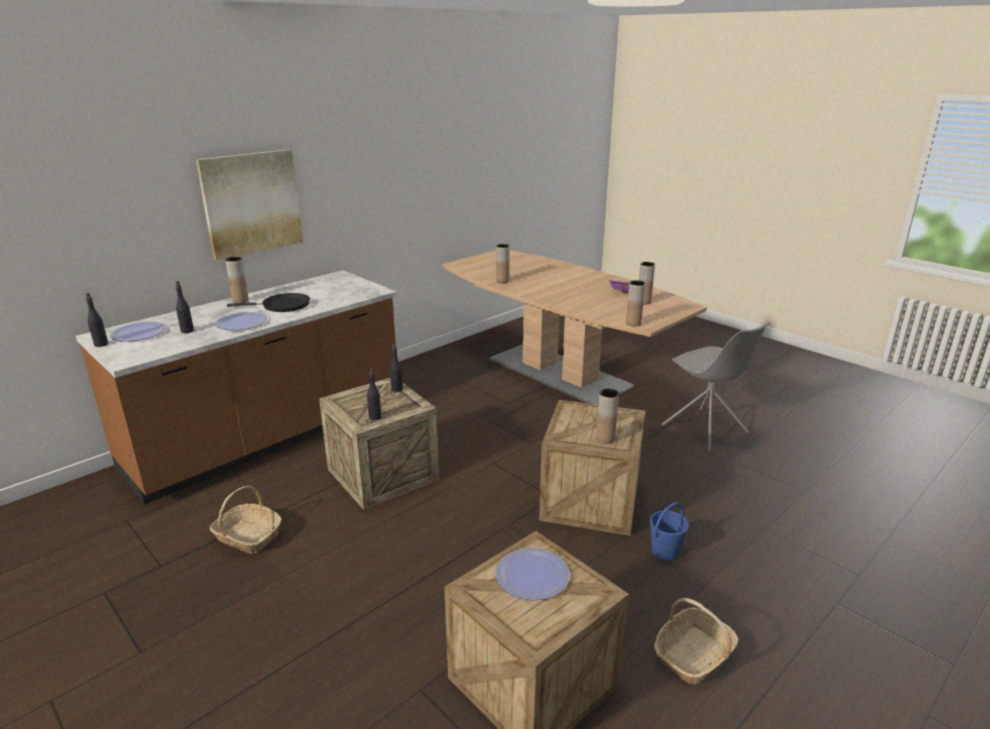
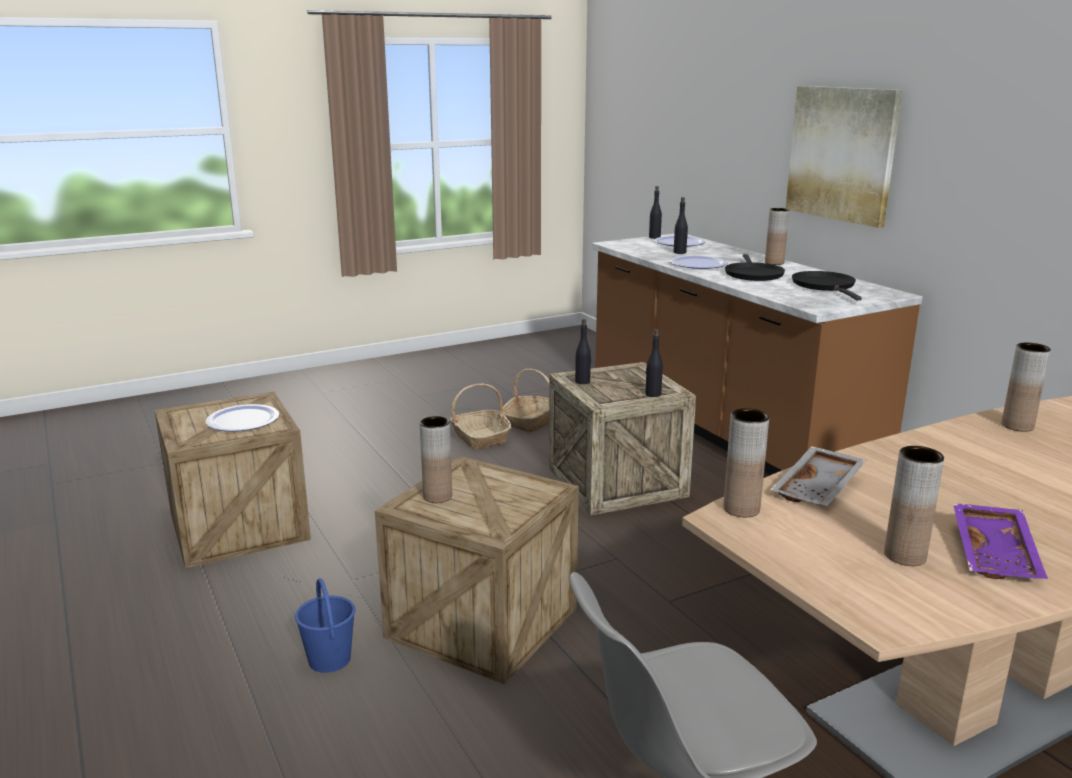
camera: 105 degrees right, 5 degrees down
(320, 288) = (825, 286): none -> black frying pan
(600, 312) = (819, 489): none -> grey tray
(693, 655) = (163, 625): basket -> basket (480, 437)

